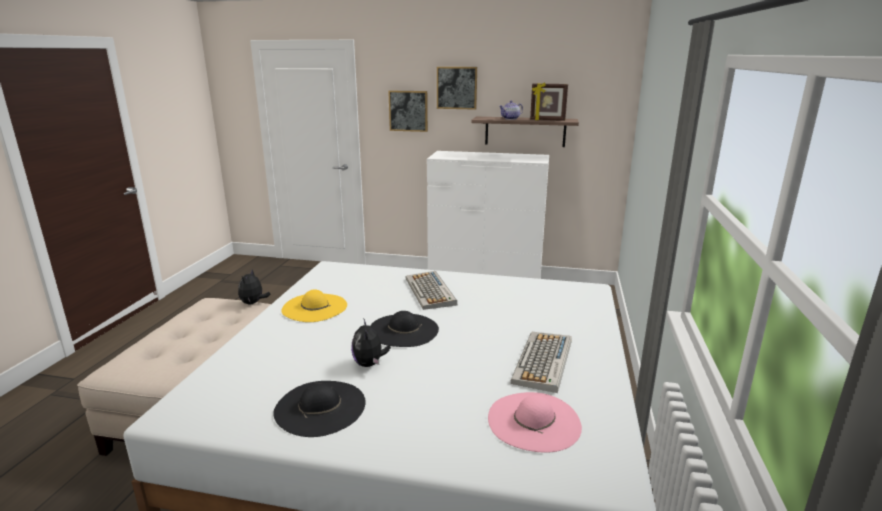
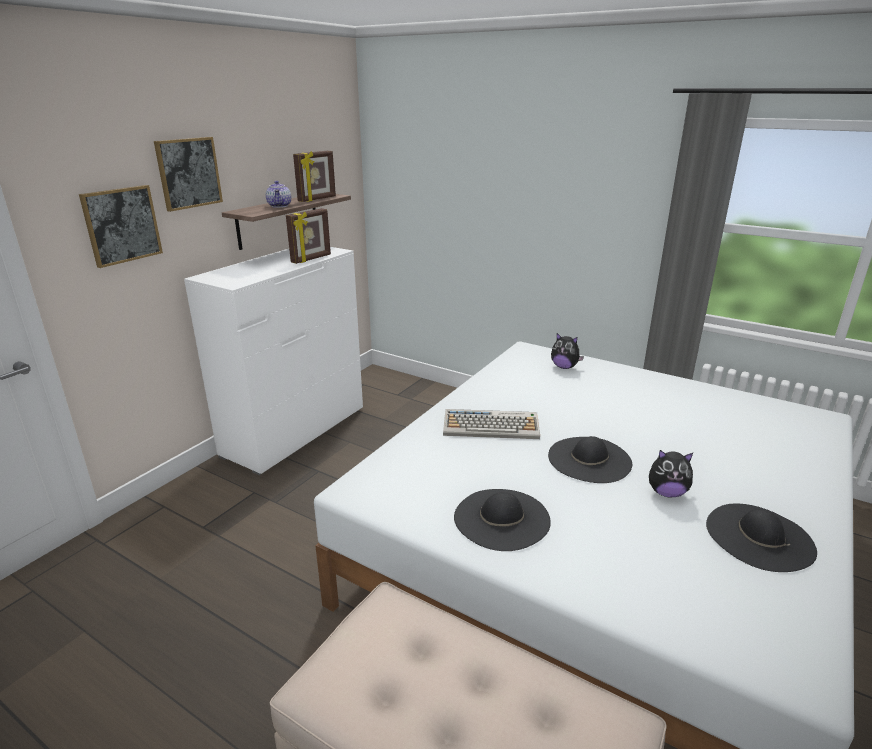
camera: 70 degrees left, 5 degrees up
(253, 303) = (370, 613): plush toy -> plush toy (564, 367)
(314, 307) = (501, 518): yellow hat -> black hat
(509, 159) = (311, 259): none -> picture frame
(534, 421) = (758, 427): pink hat -> none
(543, 362) = (665, 402): keyboard -> none

